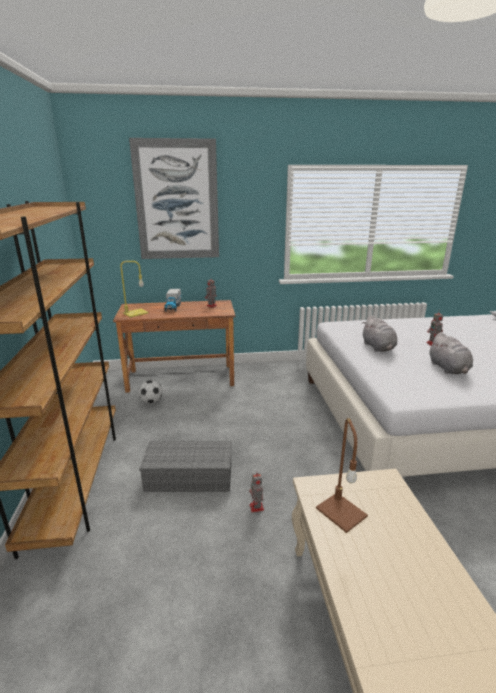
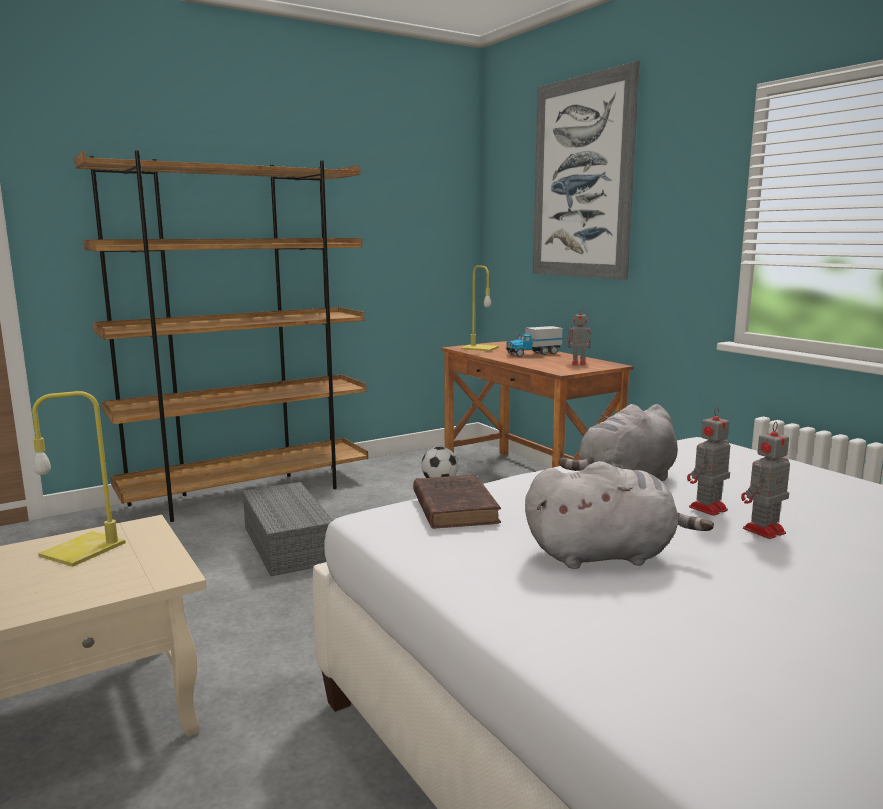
camera: 65 degrees right, 10 degrees down
(256, 508) = (243, 602): toy robot -> toy robot (707, 509)
(340, 511) = (84, 548): brown table lamp -> yellow table lamp
(396, 381) = (454, 506): none -> brown book
(448, 369) = (606, 555): grey plush toy -> grey plush toy turned 150 degrees counterclockwise

